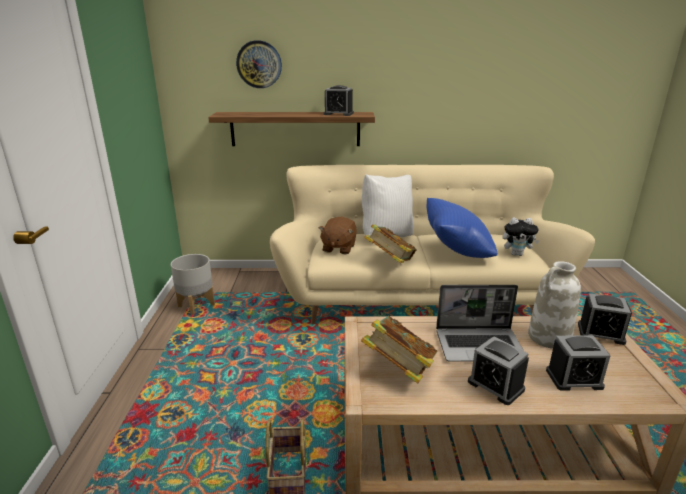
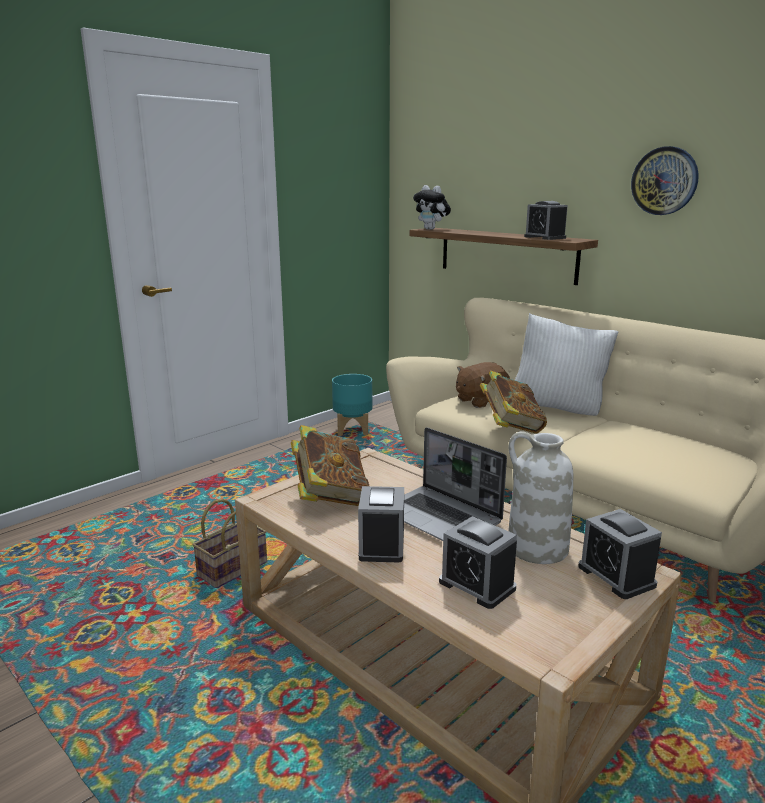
camera: 45 degrees right, 5 degrees down
(197, 305) = (353, 431): grey planter -> turquoise planter
(259, 64) = (478, 174): wall clock -> wall clock (664, 181)
(456, 251) = (615, 445): blue pillow -> none
(517, 254) = (703, 475): plush toy -> plush toy (432, 229)

